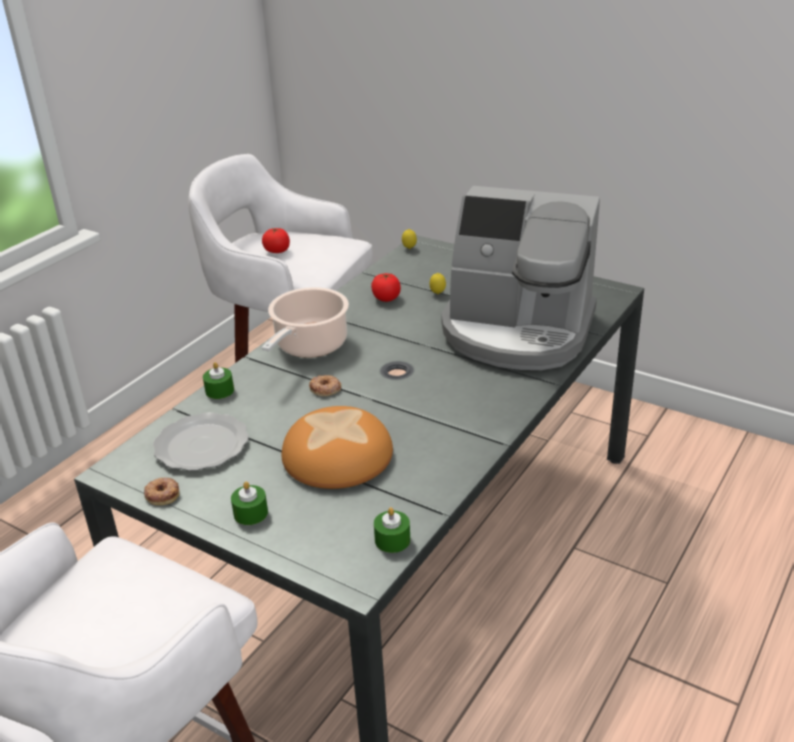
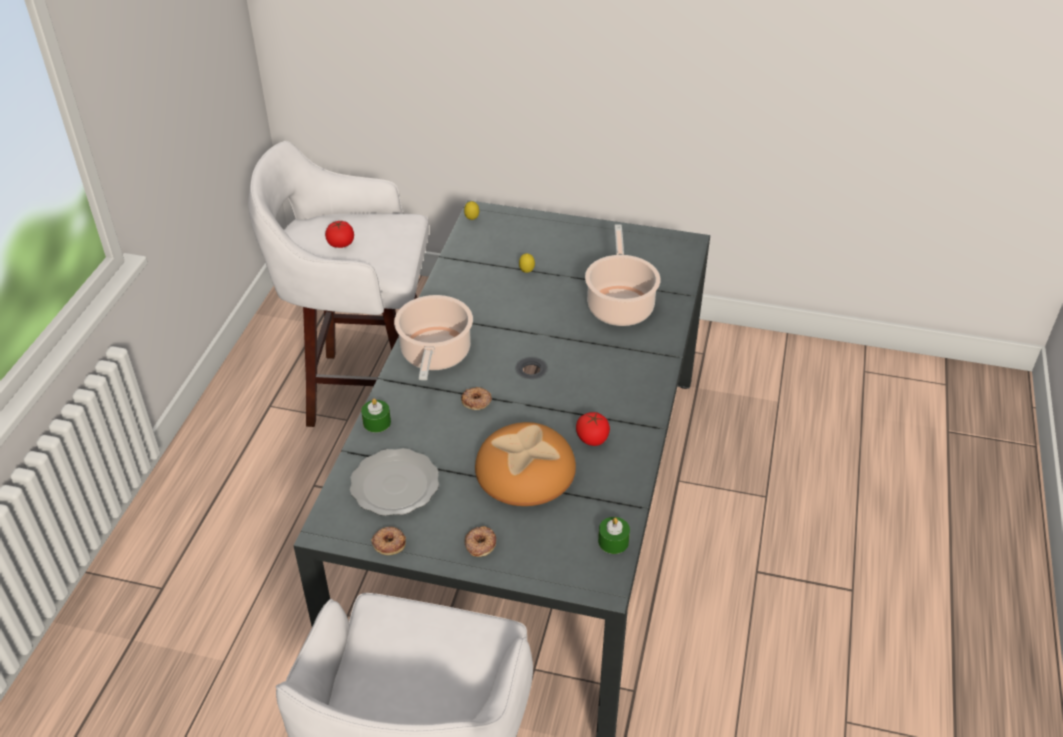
camera: 20 degrees left, 10 degrees up
(251, 513) = (480, 544): green candle -> donut
(386, 298) = (480, 285): tomato -> tomato (592, 438)
(517, 331) = (620, 305): coffee machine -> cooking pot

